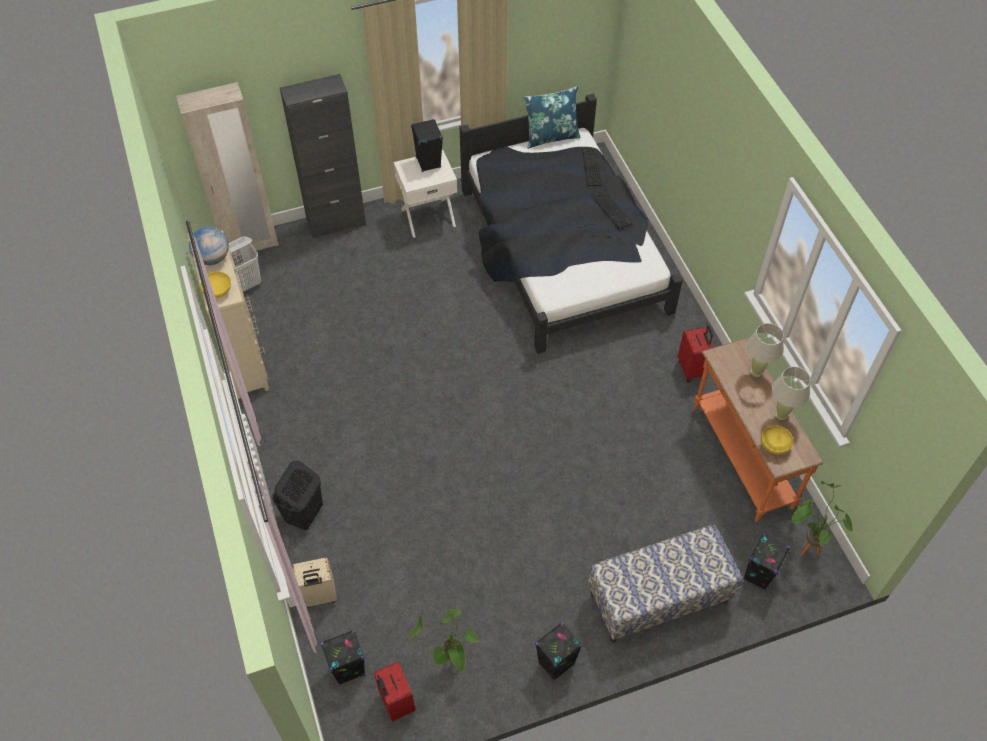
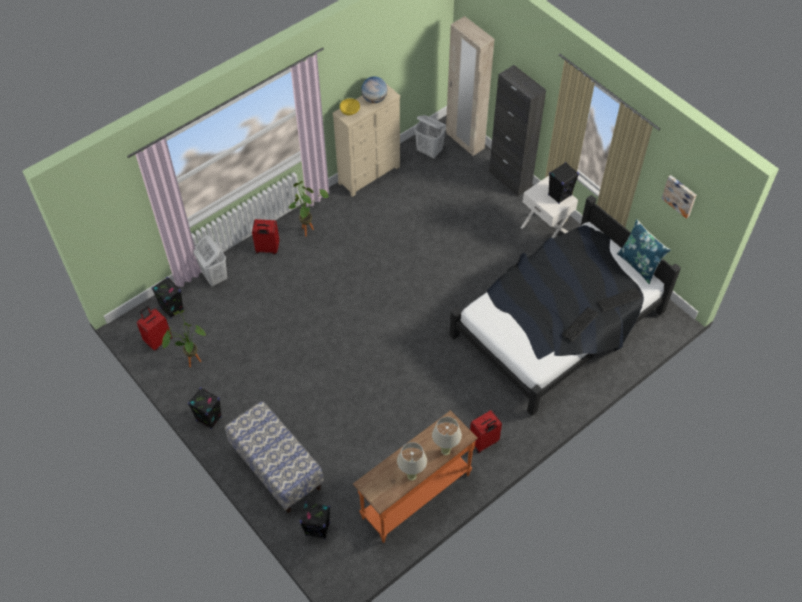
camera: 70 degrees right, 0 degrees up
(304, 515) = (267, 249): black laundry basket -> red suitcase
(318, 596) = (214, 277): beige suitcase -> white laundry basket
(551, 28) = (680, 195): none -> picture
(775, 445) = (382, 477): yellow bowl -> none
(804, 547) = (352, 557): potted plant -> potted plant (308, 229)

